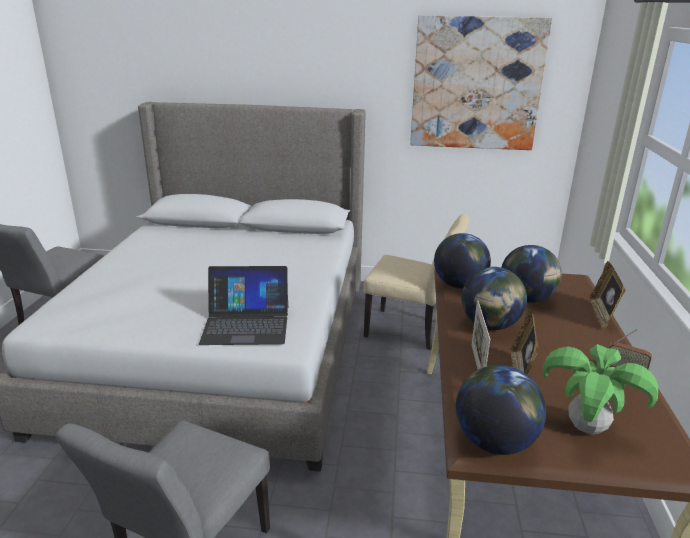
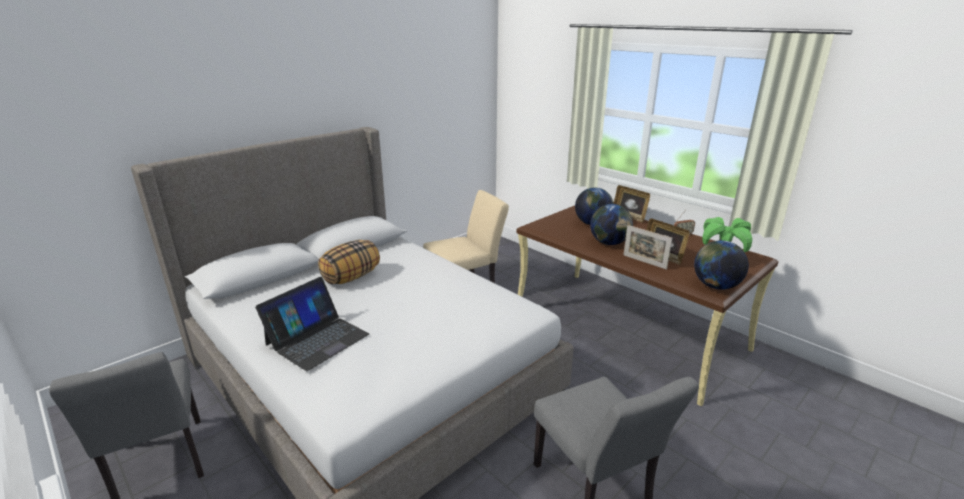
camera: 50 degrees left, 0 degrees up
(242, 246) = (351, 277): none -> pillow
(246, 324) = (486, 317): laptop -> laptop (317, 339)
(459, 285) = (554, 231): globe -> none
(476, 84) = (437, 91): picture -> none

